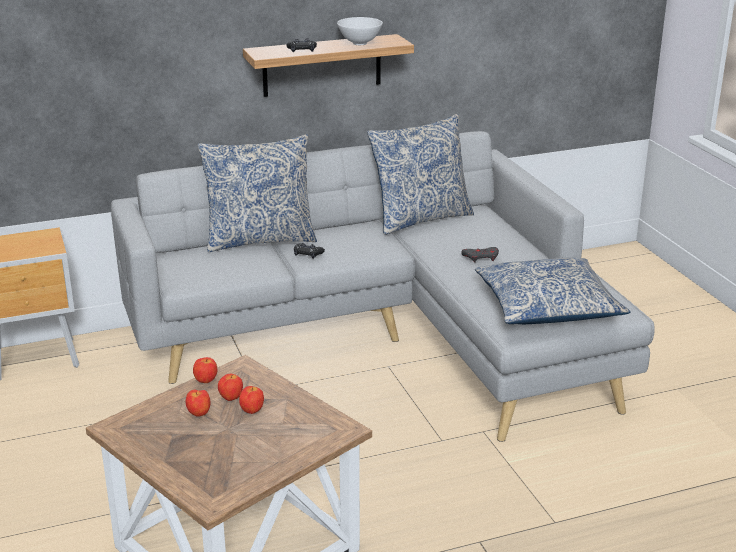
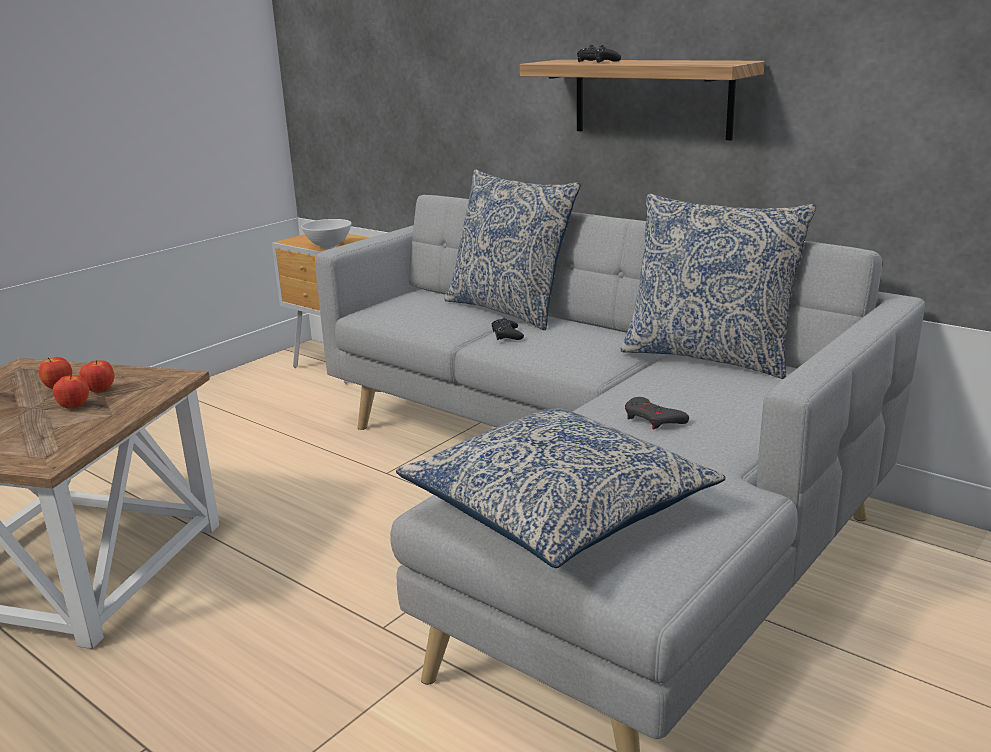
camera: 60 degrees right, 5 degrees down
(206, 381) = (134, 372): apple -> none
(359, 43) = (676, 62): white bowl -> white bowl (328, 247)

